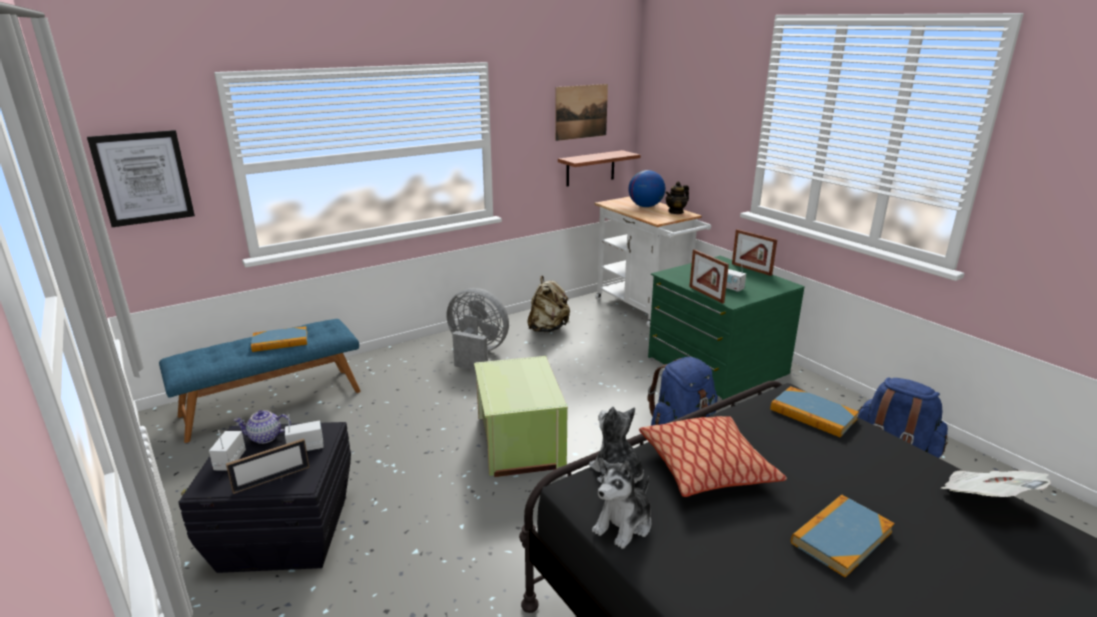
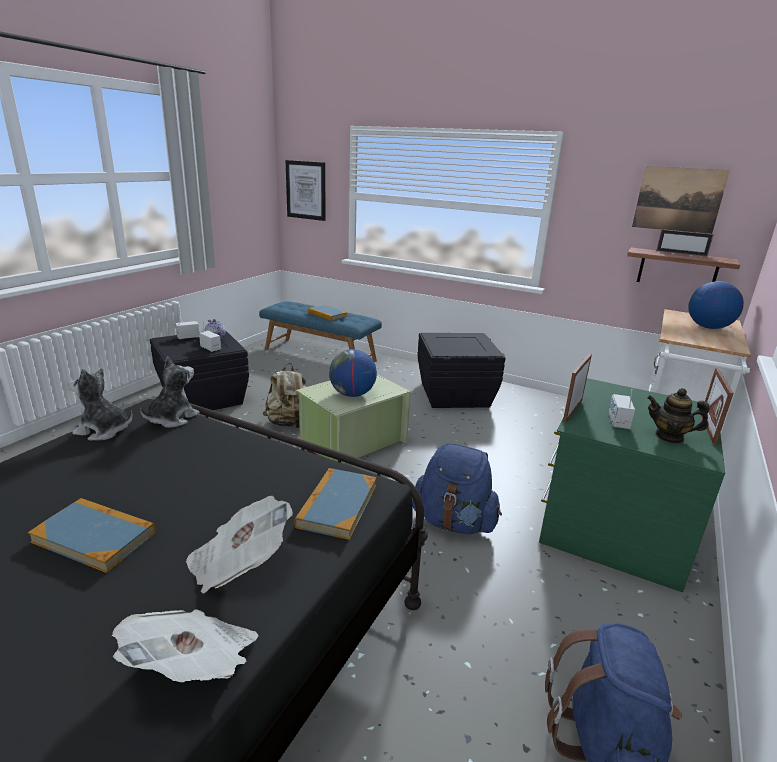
camera: 60 degrees right, 0 degrees up
(272, 479) = (175, 349): picture frame -> picture frame (681, 253)
(476, 354) = (455, 394): grey fan -> black storage box
(528, 386) = (352, 394): none -> globe
(548, 329) = (540, 411): beige backpack -> beige backpack (289, 423)
(676, 212) = (727, 341): teapot -> teapot (669, 437)
(707, 468) = (195, 454): pillow -> none
(882, 468) = (239, 563): none -> newspaper

